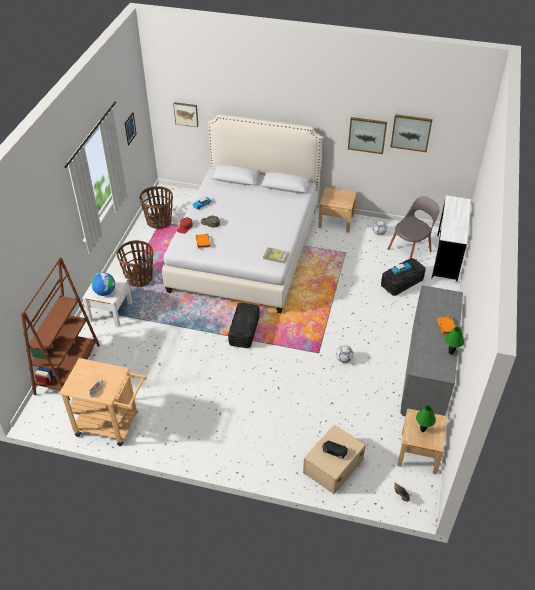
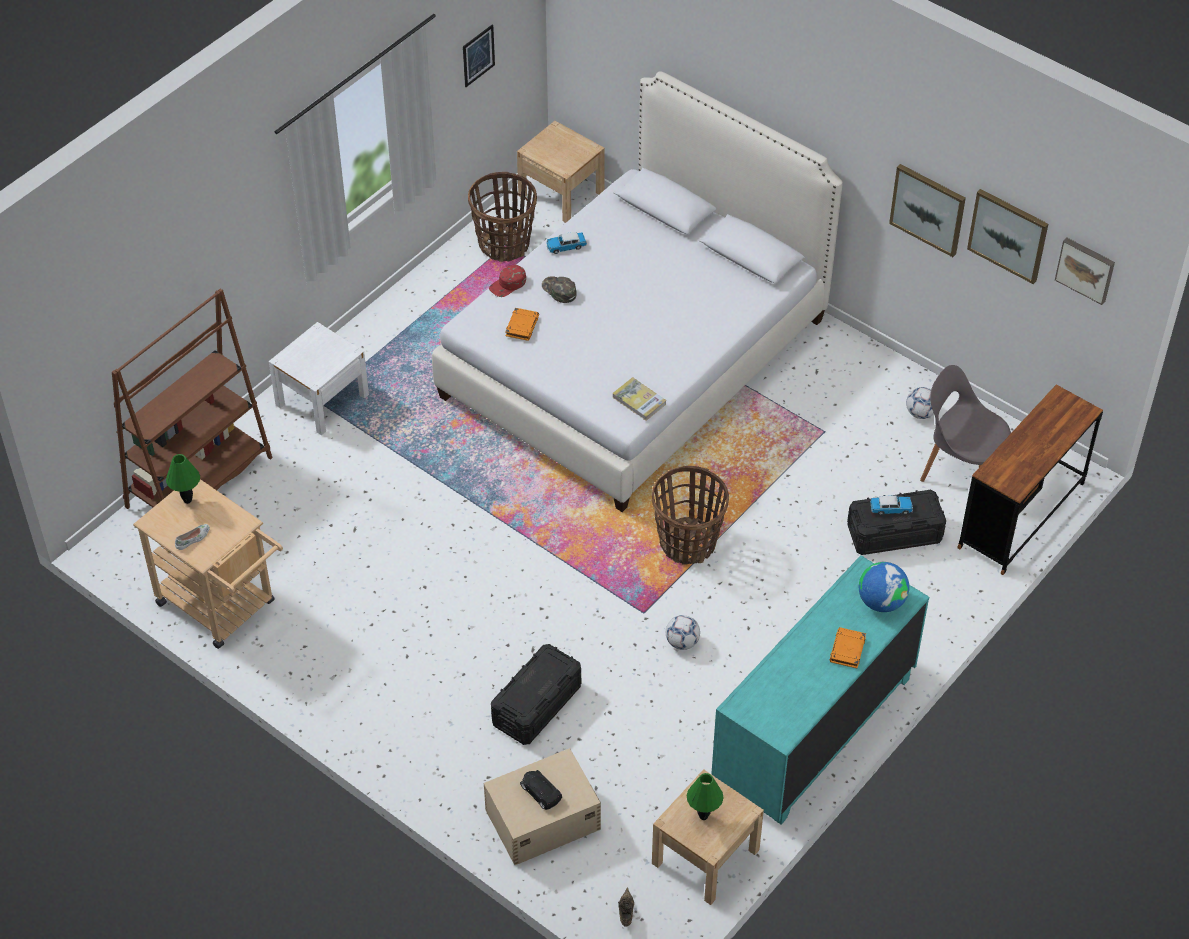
camera: 25 degrees right, 5 degrees up
(105, 292) = (311, 364): globe -> globe (881, 602)
(139, 278) = (406, 351): basket -> basket (688, 543)
(186, 114) = (609, 48): picture -> picture (1086, 269)
(244, 331) = (534, 522): black storage box -> black storage box (536, 705)
(336, 221) = (850, 357): beige nightstand -> beige nightstand (561, 194)
(410, 249) = (961, 470): grey chair -> grey chair turned 135 degrees counterclockwise
(426, 375) = (814, 729): grey dresser -> turquoise dresser
(446, 259) = (1021, 516): white desk -> brown desk
(450, 353) = (819, 700): green table lamp -> green table lamp (187, 500)

